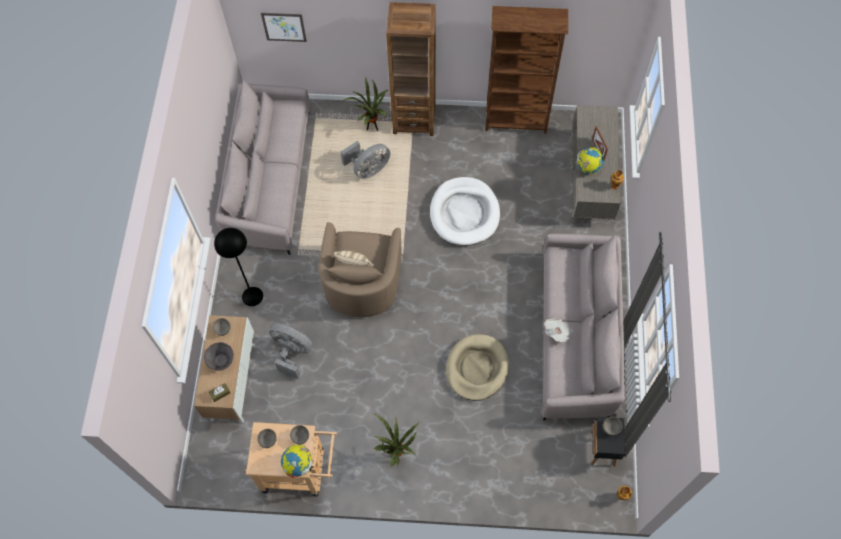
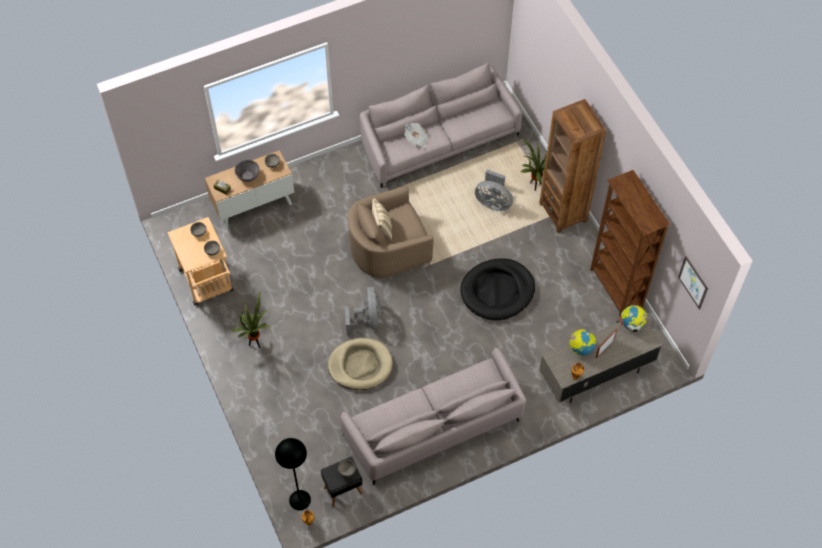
camera: 60 degrees right, 5 degrees down
(252, 296) = (330, 181): black floor lamp -> black floor lamp (300, 500)
(284, 27) = (535, 53): picture -> picture (693, 282)
(292, 352) = (299, 231): grey fan -> grey fan (367, 319)
(298, 465) = (191, 261): globe -> globe (631, 324)
(464, 213) = (497, 291): white dog bed -> black dog bed
(558, 333) = (412, 398): newspaper -> newspaper (416, 139)

